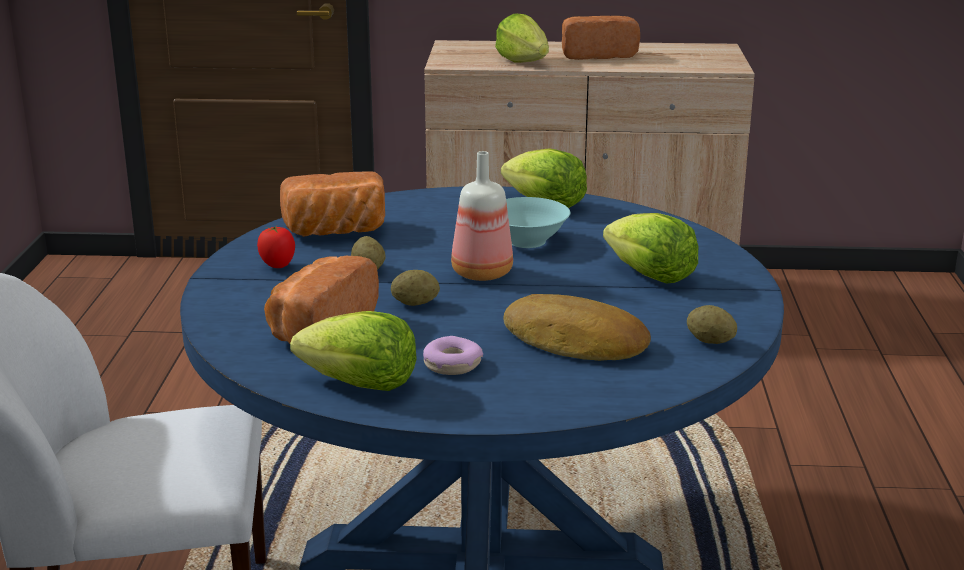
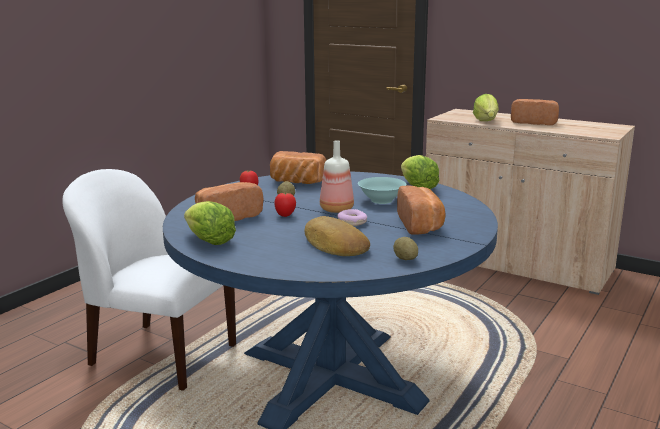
camera: 30 degrees right, 5 degrees down
(415, 303) = (285, 215): potato -> tomato
(452, 365) = (261, 242): donut -> donut (352, 222)
(649, 275) = (421, 225): lettuce -> bread

